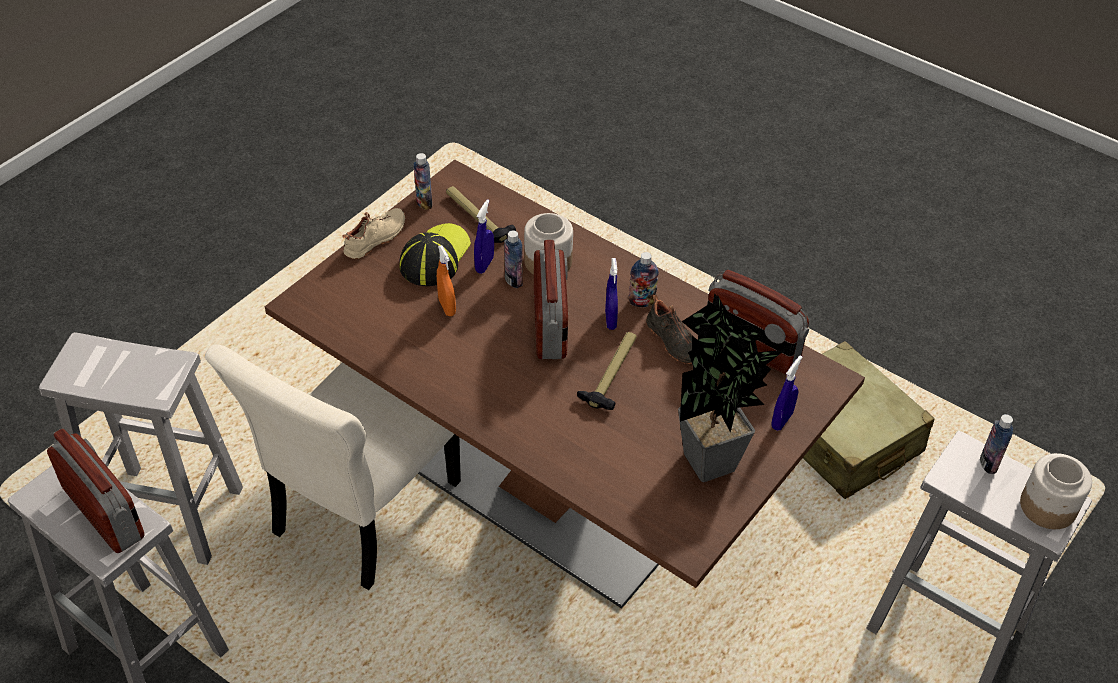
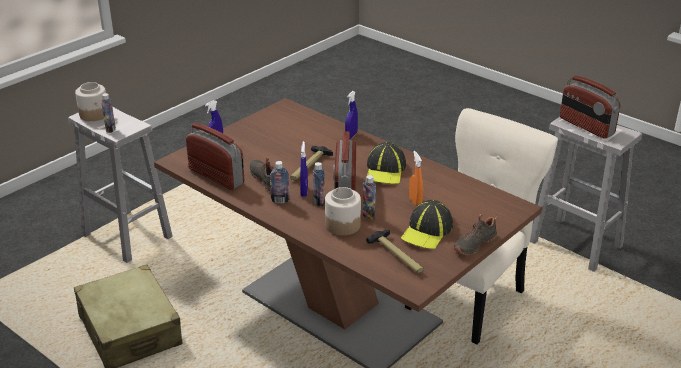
camera: 175 degrees left, 15 degrees down
(171, 515) = (594, 303): white stool -> none
(376, 240) = (473, 243): beige shoe -> black shoe
(424, 202) = (440, 269): bottle -> bottle (318, 202)
(484, 264) = (390, 225): blue spray bottle -> blue spray bottle (351, 135)
(489, 371) = (385, 170): none -> cap
(709, 469) = (265, 129): potted plant -> none

